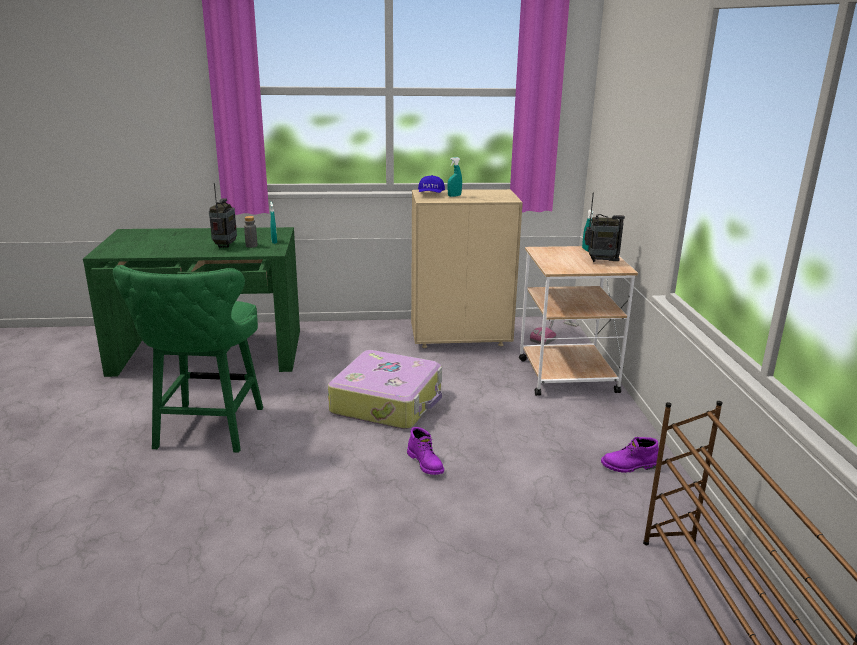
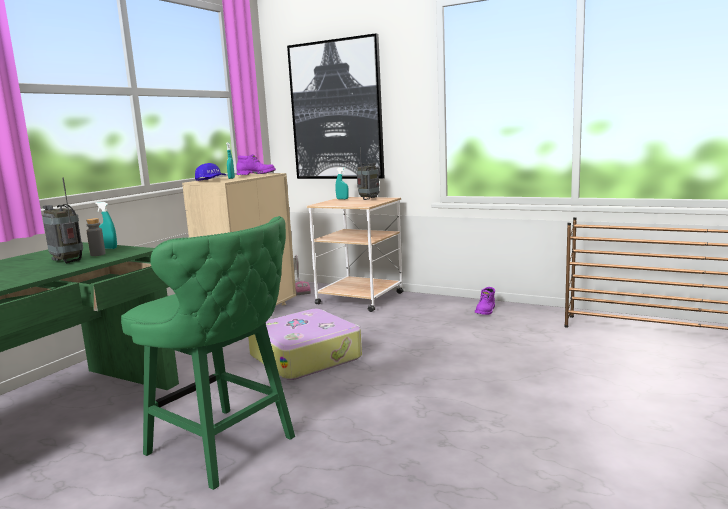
camera: 55 degrees left, 10 degrees down
(426, 463) = (415, 362): purple boot -> purple boot (256, 174)
(625, 132) = (336, 111): none -> picture

